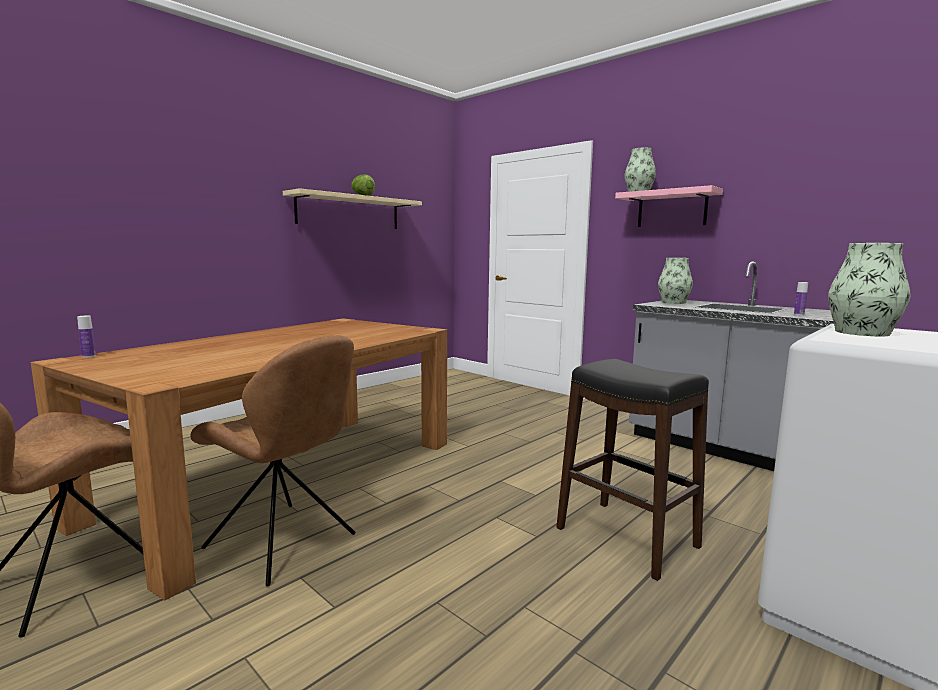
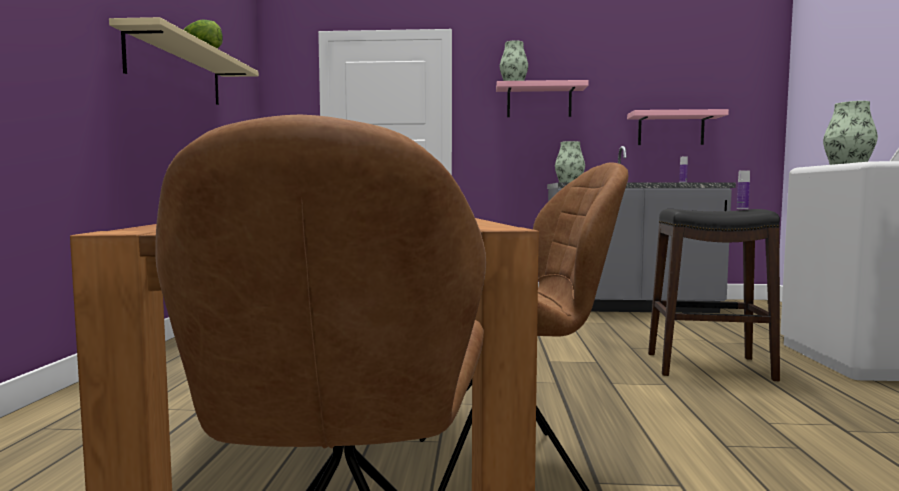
camera: 40 degrees left, 5 degrees down
(88, 356) = (146, 228): bottle -> bottle (742, 209)
(838, 239) = (670, 129): none -> pink shelf

